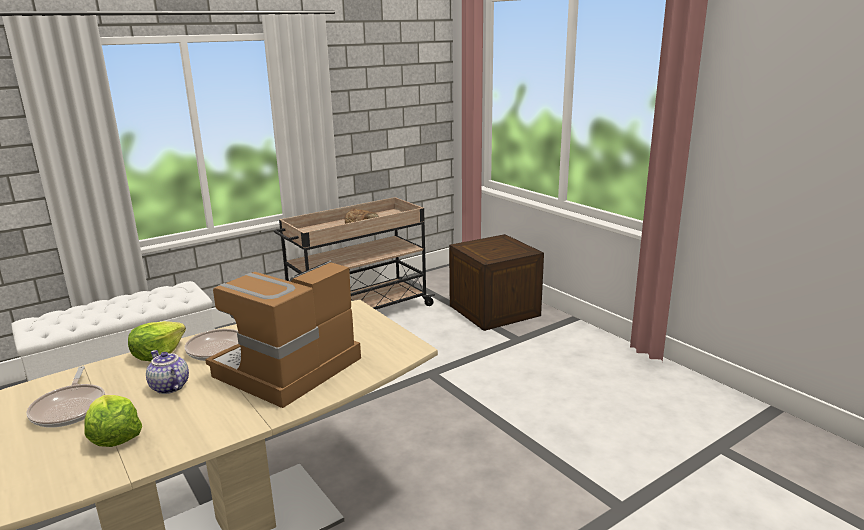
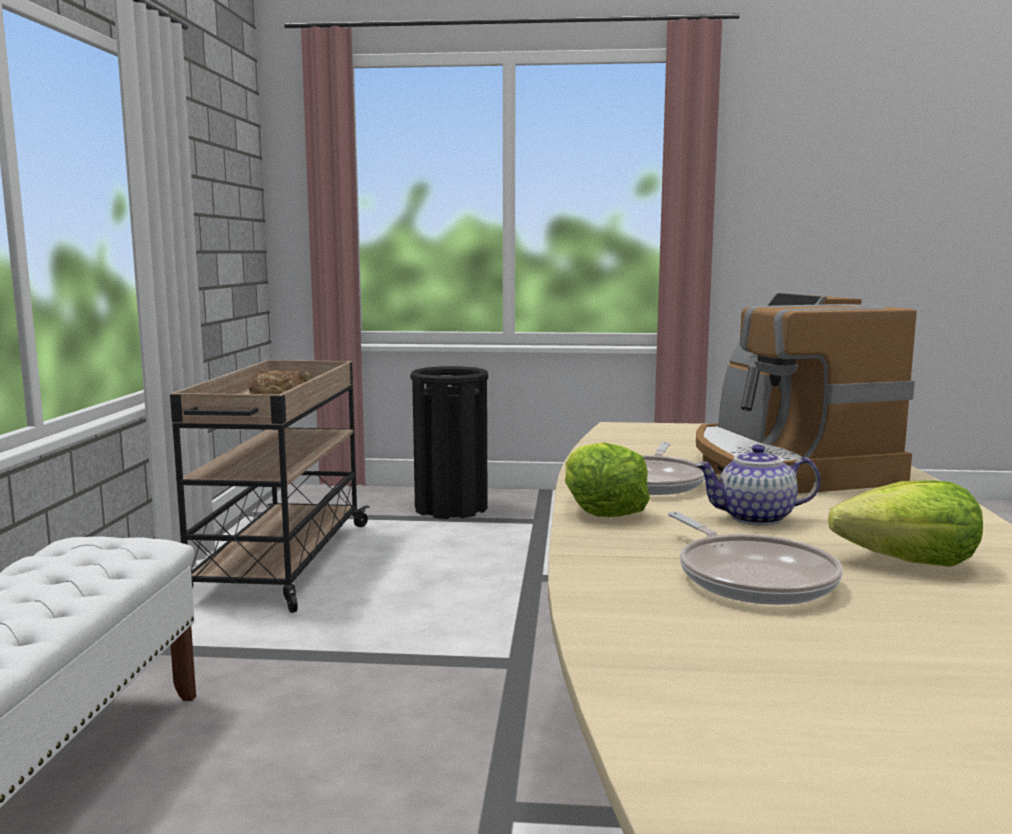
camera: 50 degrees left, 10 degrees down
(70, 408) = (751, 577): frying pan -> frying pan turned 45 degrees clockwise
(494, 310) = (451, 508): crate -> black trash can

